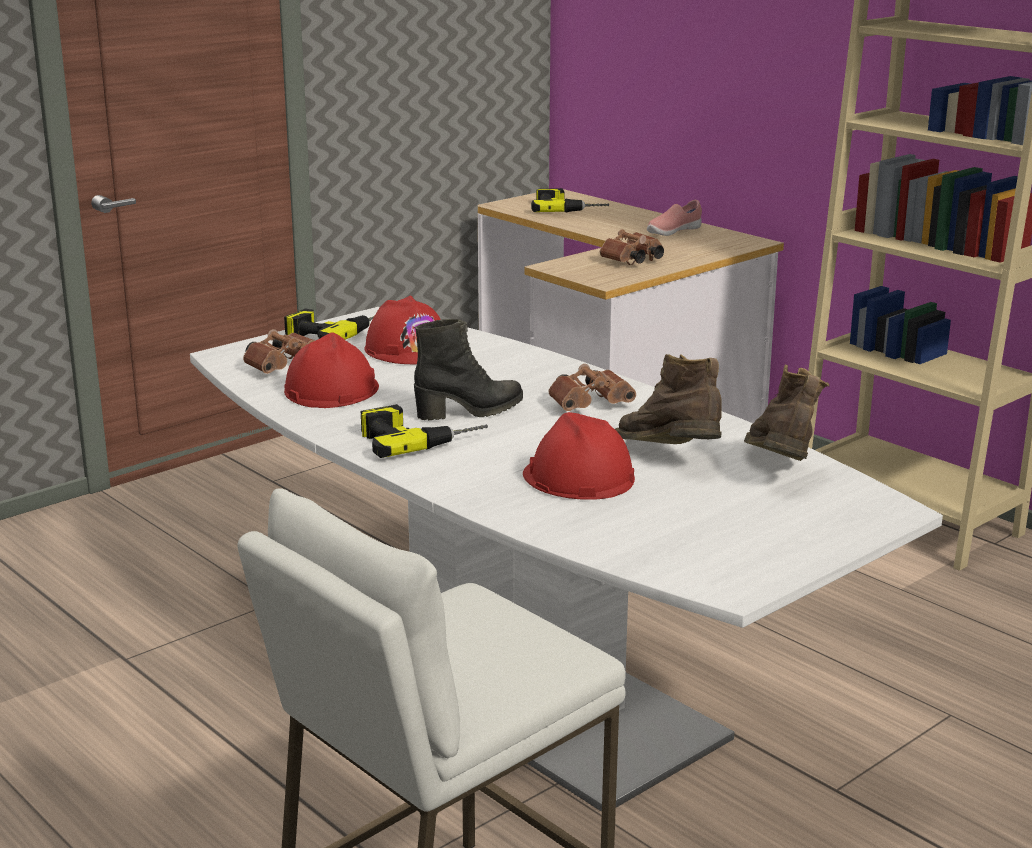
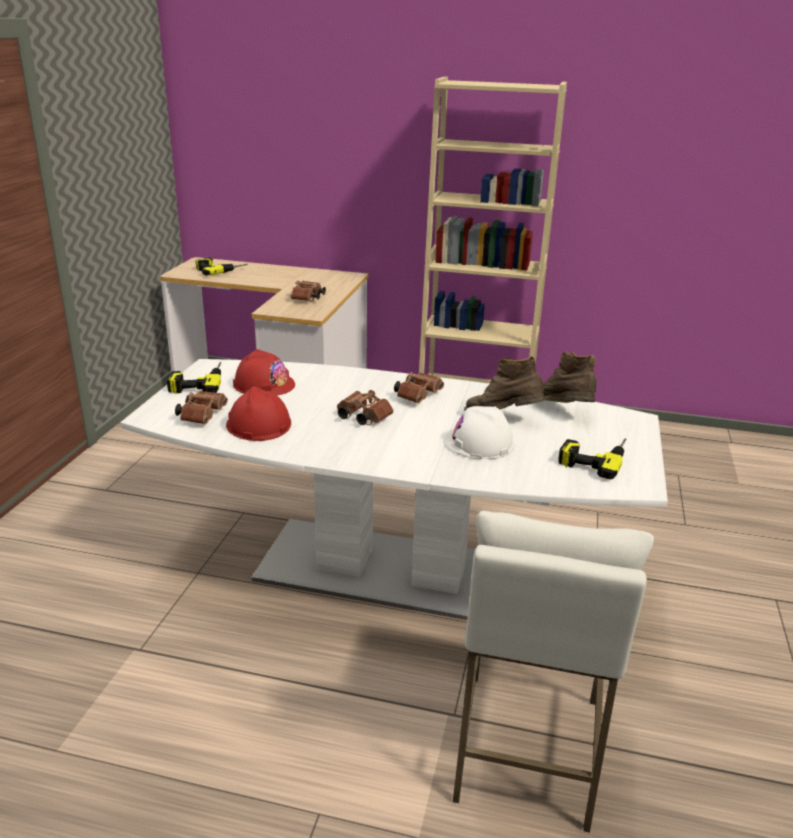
camera: 35 degrees left, 5 degrees up
(419, 437) = (359, 443): power drill -> power drill (594, 457)
(470, 411) = (361, 417): black boot -> brown binoculars
(578, 477) = (479, 443): red hard hat -> white hard hat
(673, 232) = (303, 276): pink shoe -> none

